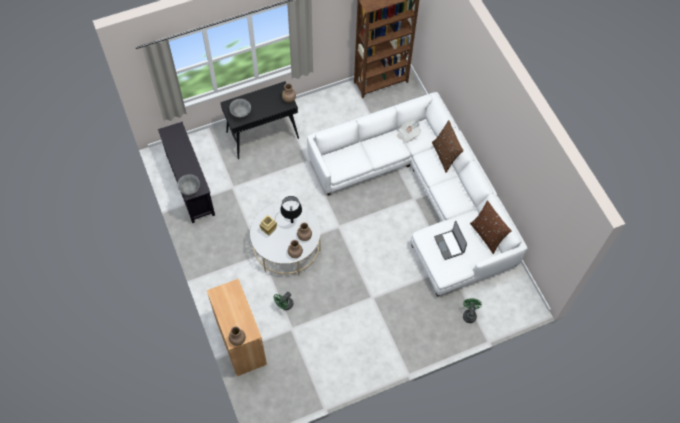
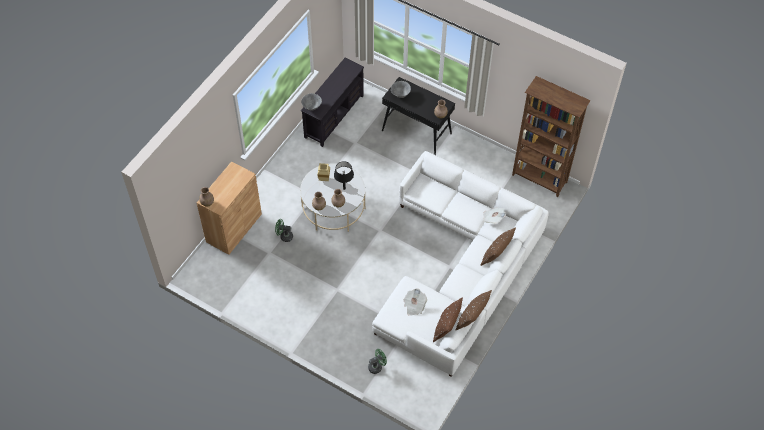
camera: 55 degrees right, 5 degrees down
(449, 245) = (414, 306): laptop -> newspaper
(504, 209) = (472, 319): none -> brown pillow

